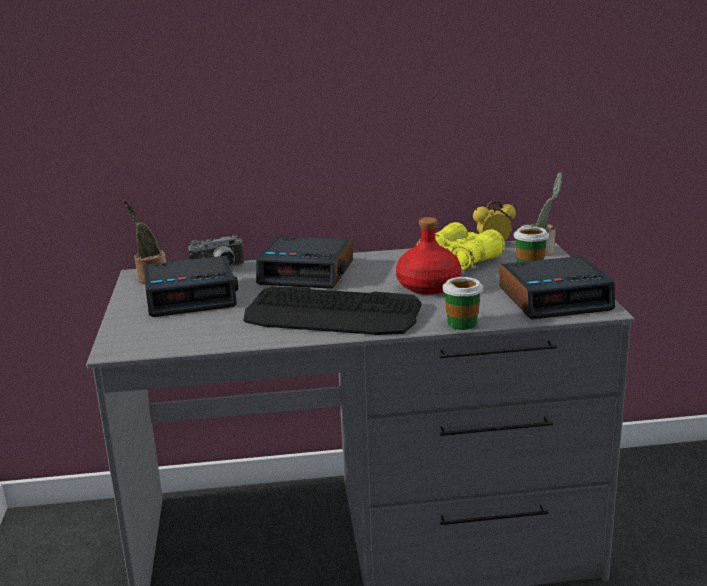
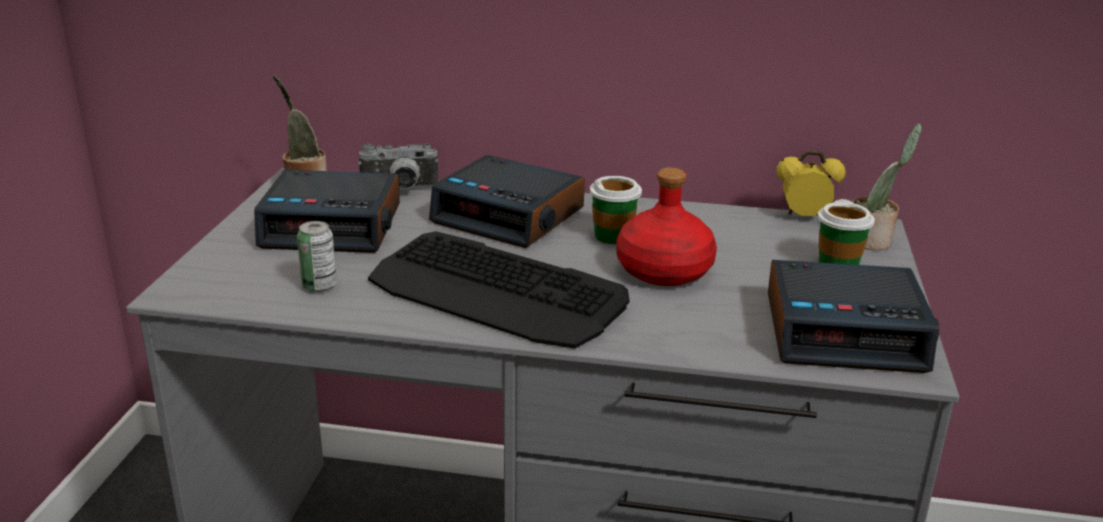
camera: 15 degrees right, 5 degrees up
(212, 330) = (319, 286): none -> can
(459, 260) = (738, 233): yellow binoculars -> none
(462, 324) = (672, 349): cup -> cup (613, 236)

